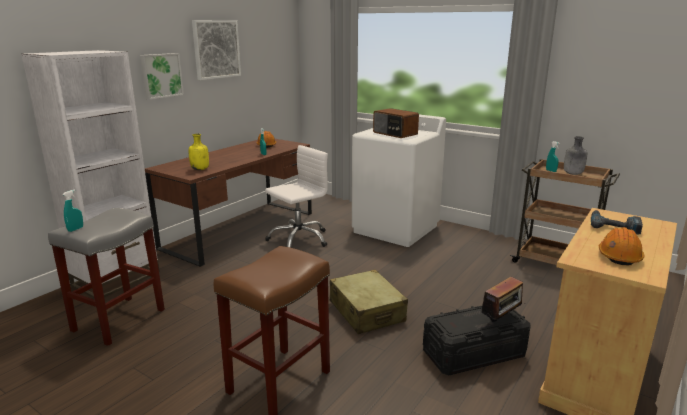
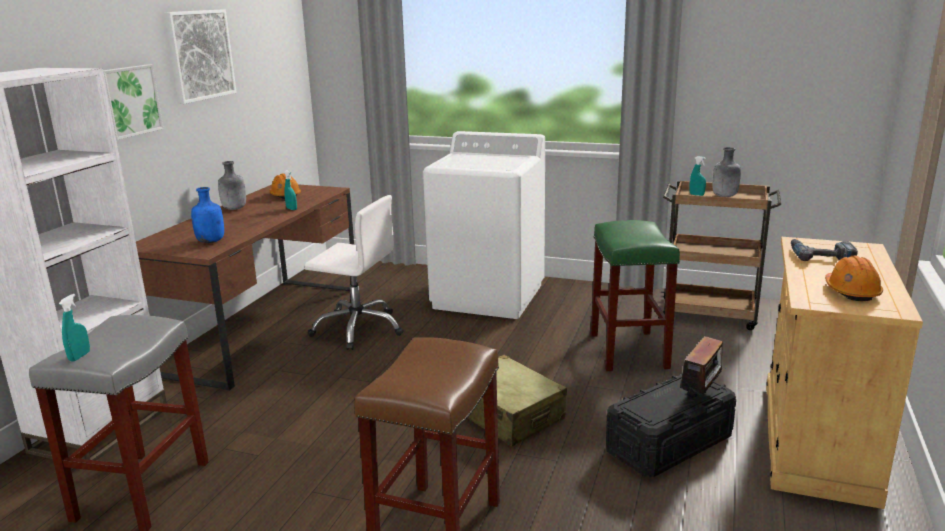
camera: 15 degrees left, 0 degrees up
(200, 169) = (211, 241): yellow bottle -> blue bottle
(229, 151) = (234, 209): none -> grey bottle
(298, 239) = (358, 328): white office chair -> white office chair turned 75 degrees clockwise
(394, 134) = (482, 162): radio -> none
(478, 281) = (629, 351): none -> green stool

